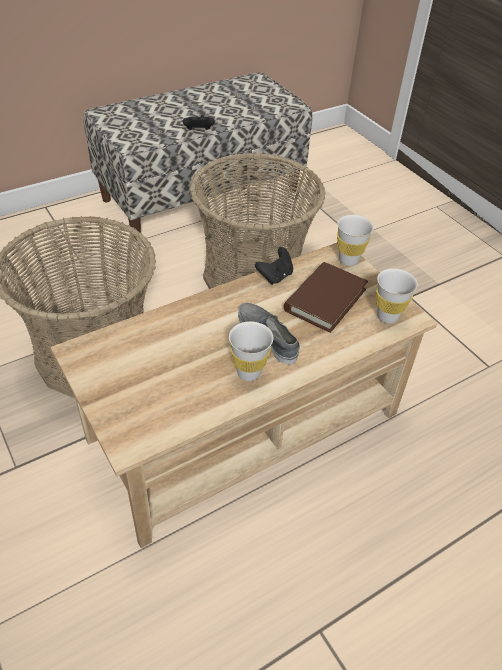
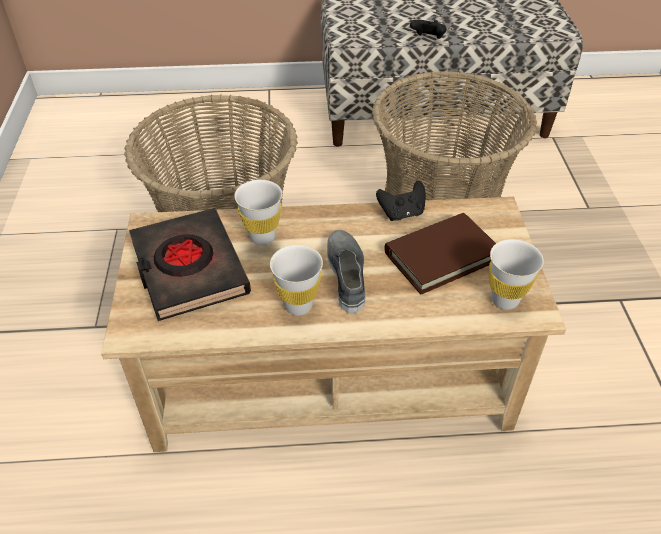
camera: 30 degrees right, 0 degrees up
(139, 375) = (189, 269): none -> black book
(348, 260) = (502, 221): white cup -> white cup (262, 237)

